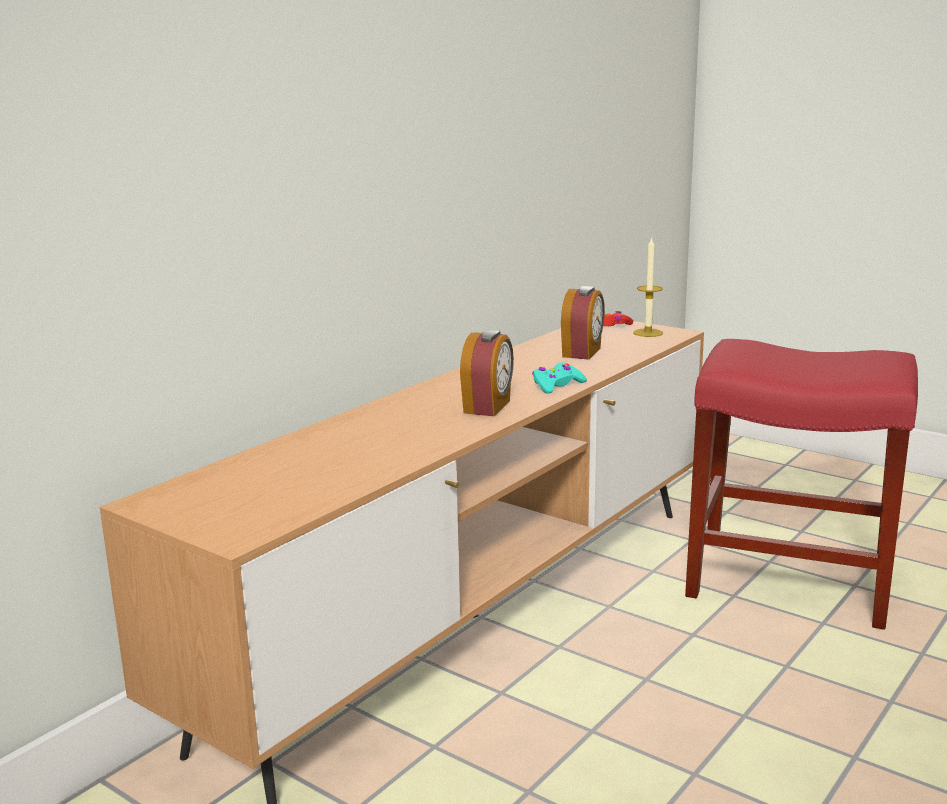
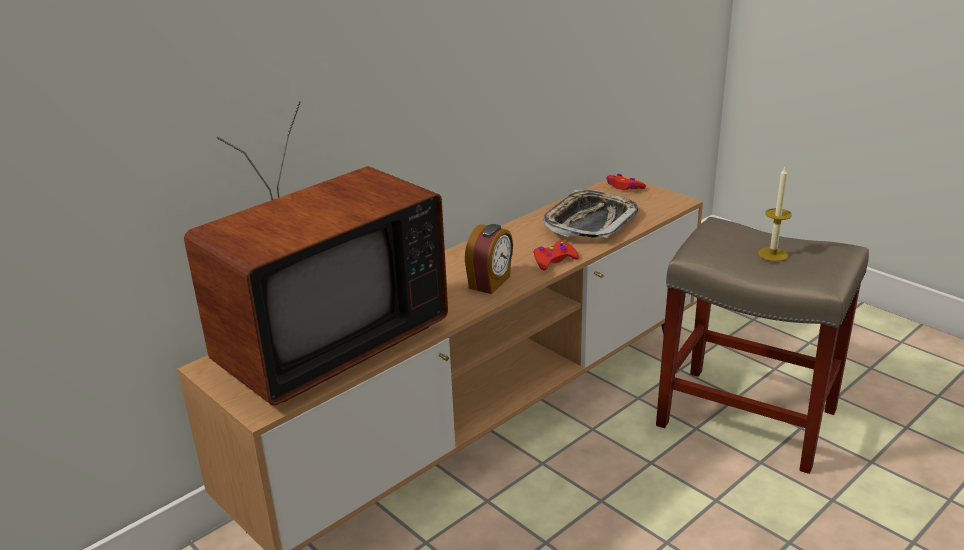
camera: 10 degrees right, 10 degrees up
(294, 472) = (322, 345): none -> television
(557, 385) = (554, 261): turquoise game controller -> red game controller
(582, 352) = (590, 222): alarm clock -> tray
(648, 333) = (654, 200): candle -> candle (772, 254)
(792, 580) = (749, 418): red stool -> beige stool

